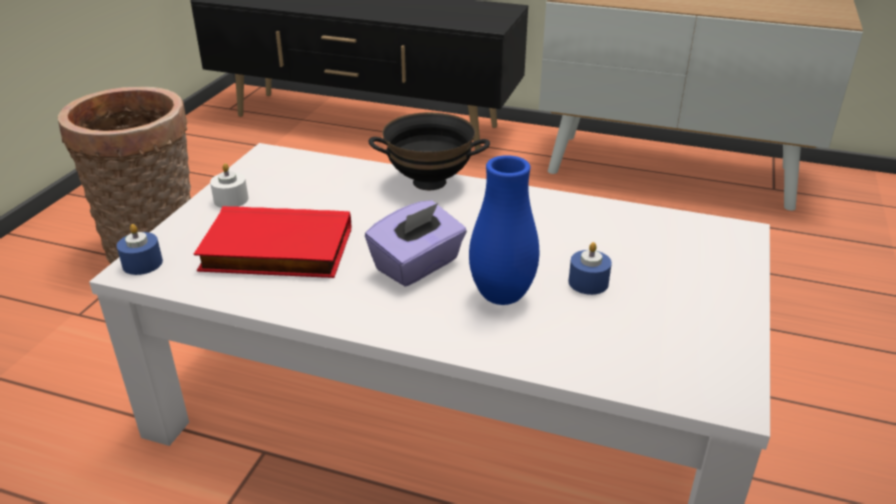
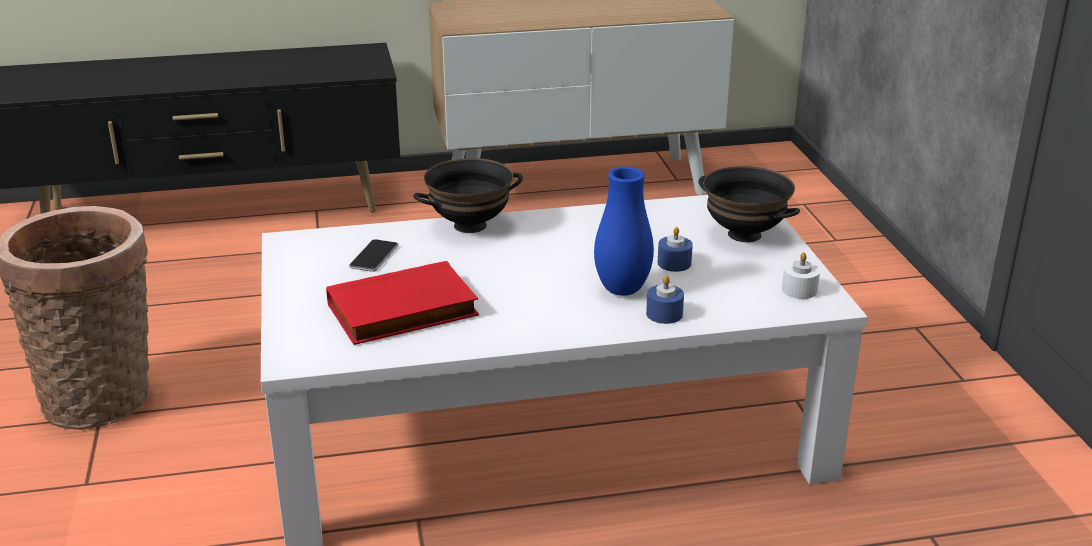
camera: 30 degrees left, 5 degrees down
(142, 263) = (293, 354): blue candle -> blue candle (664, 314)
(231, 199) = (304, 285): white candle -> white candle (799, 290)
(316, 189) = (374, 257): none -> phone
(418, 265) = (534, 288): purple tissue box -> none
(700, 272) = (743, 235): none -> black bowl

